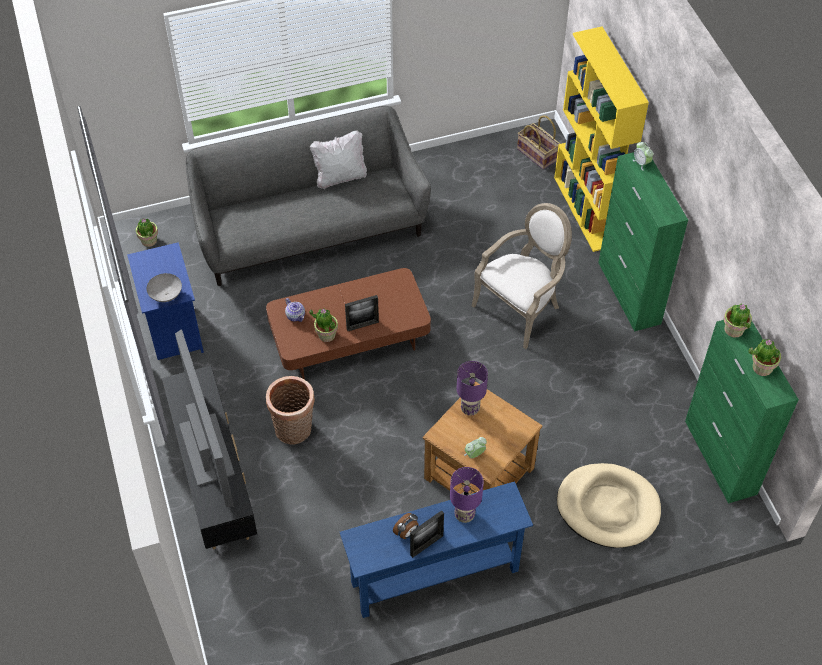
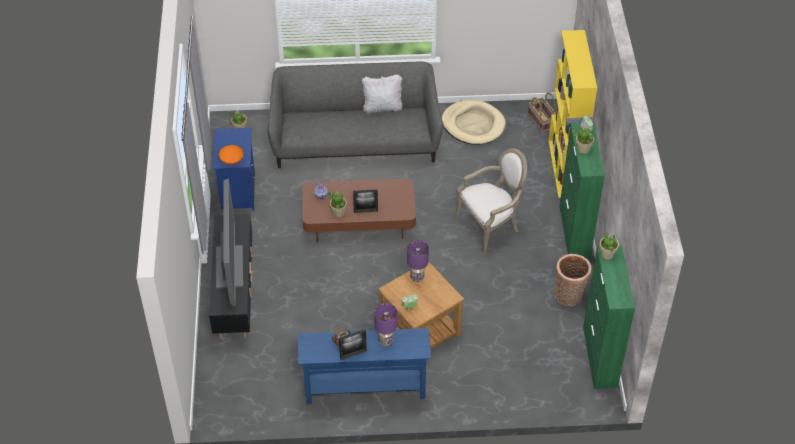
camera: 15 degrees right, 5 degrees down
(166, 294) = (232, 160): grey bowl -> orange bowl
(294, 431) = (300, 275): basket -> basket (569, 297)
(608, 507) = (504, 372): beige dog bed -> beige dog bed (473, 125)
(761, 367) = (617, 282): potted plant -> potted plant (583, 148)

